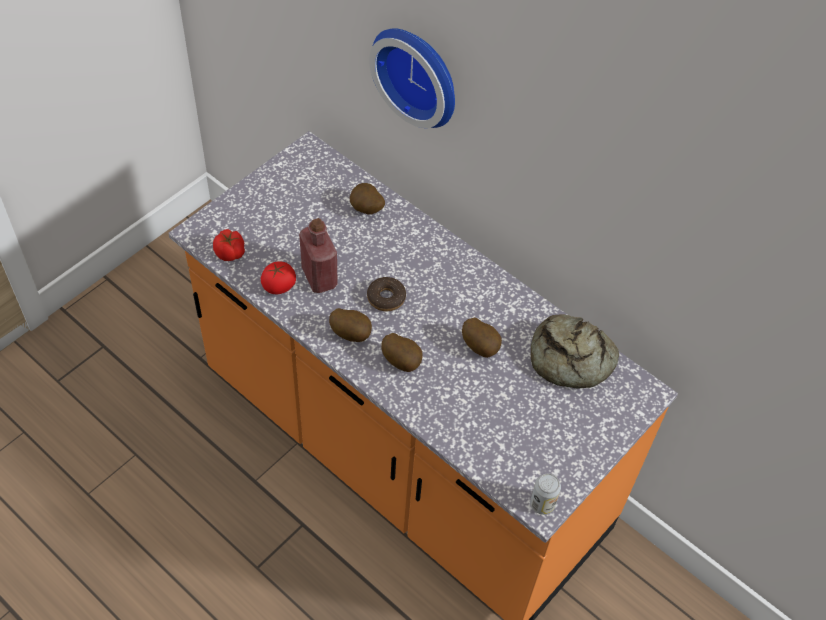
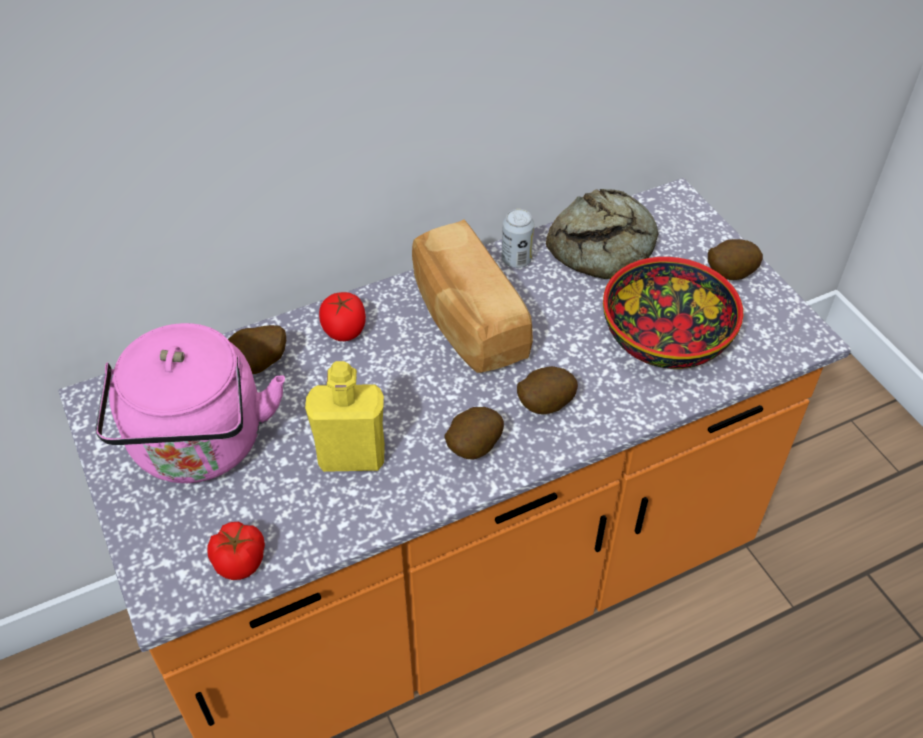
camera: 65 degrees left, 5 degrees down
(279, 286) = (342, 513): tomato -> tomato (344, 330)
(295, 206) = (199, 448): none -> pink kettle
(319, 277) = (352, 456): red bottle -> yellow bottle
(386, 298) = (428, 390): donut -> none
(419, 74) = (218, 107): wall clock -> none
(454, 299) = (466, 321): none -> bread
(481, 346) = (553, 318): potato -> potato (728, 274)
(495, 418) = (667, 339): none -> bowl
(542, 504) = (803, 336): can -> can (516, 260)

